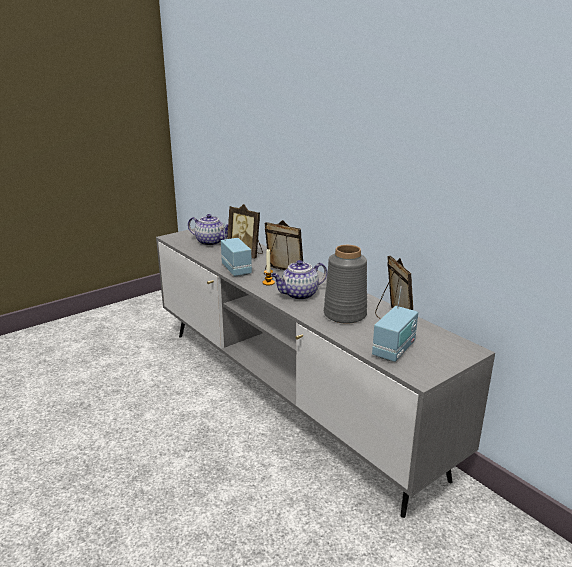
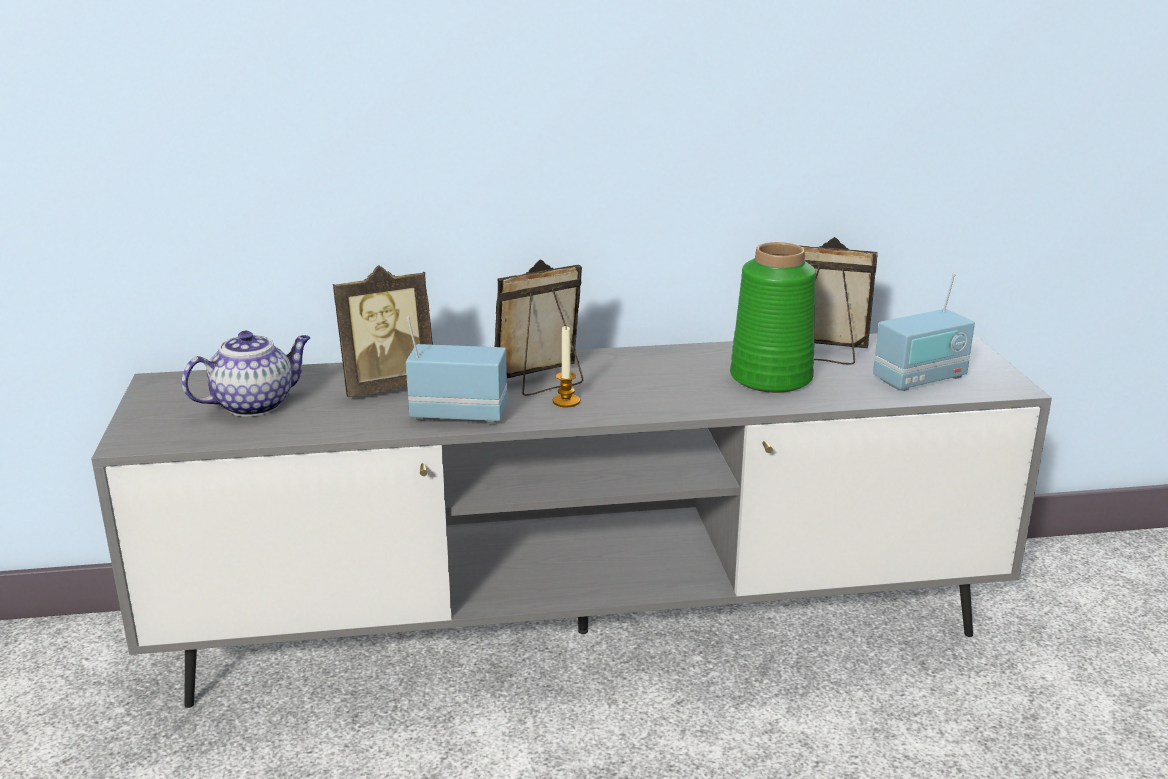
camera: 60 degrees left, 0 degrees up
(299, 295) = (653, 390): teapot -> none
(345, 315) = (772, 378): grey vase -> green vase
(394, 350) = (920, 379): radio -> radio turned 90 degrees clockwise

